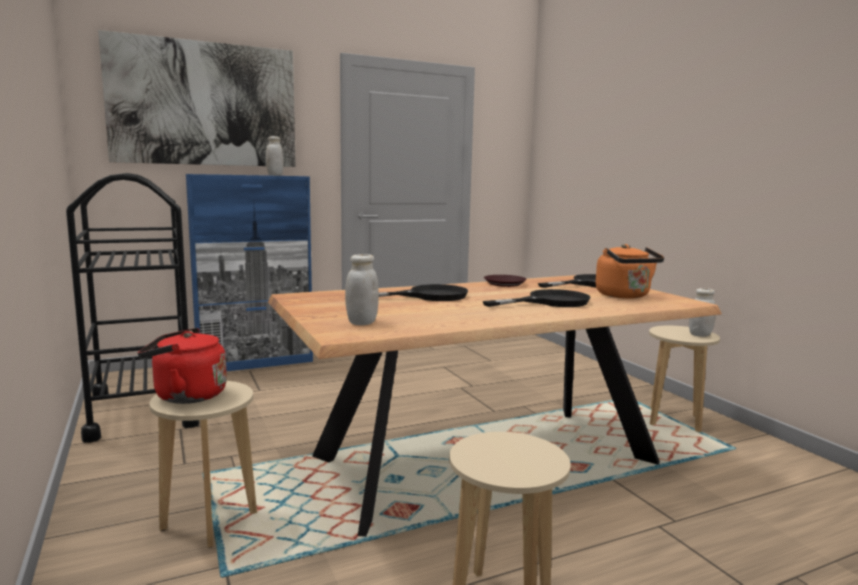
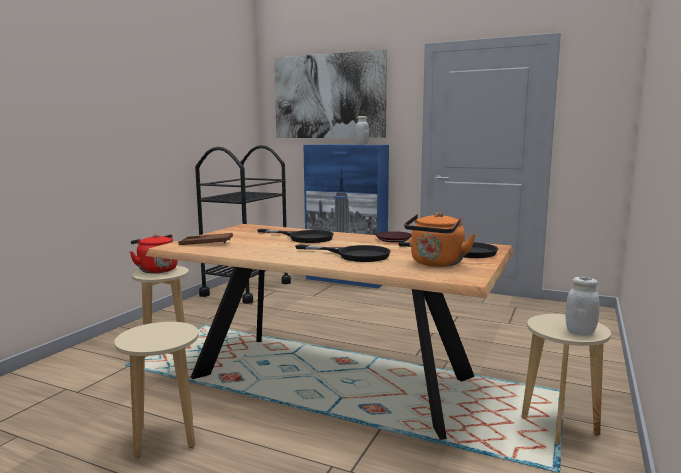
camera: 50 degrees right, 0 degrees up
(362, 322) = (206, 243): white jar -> brown tray

